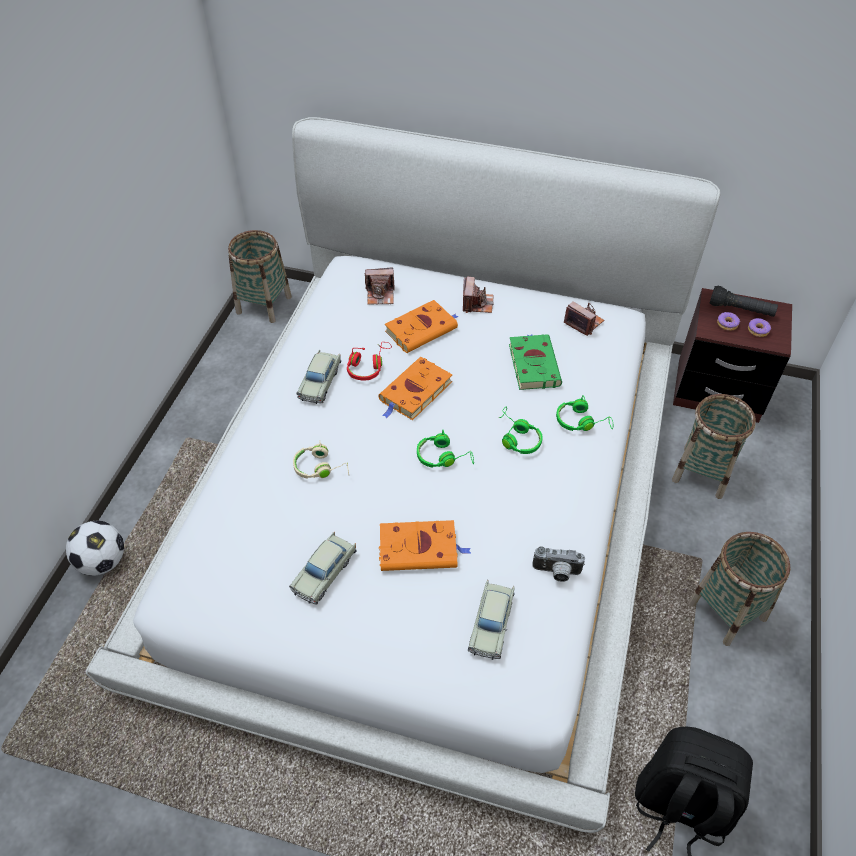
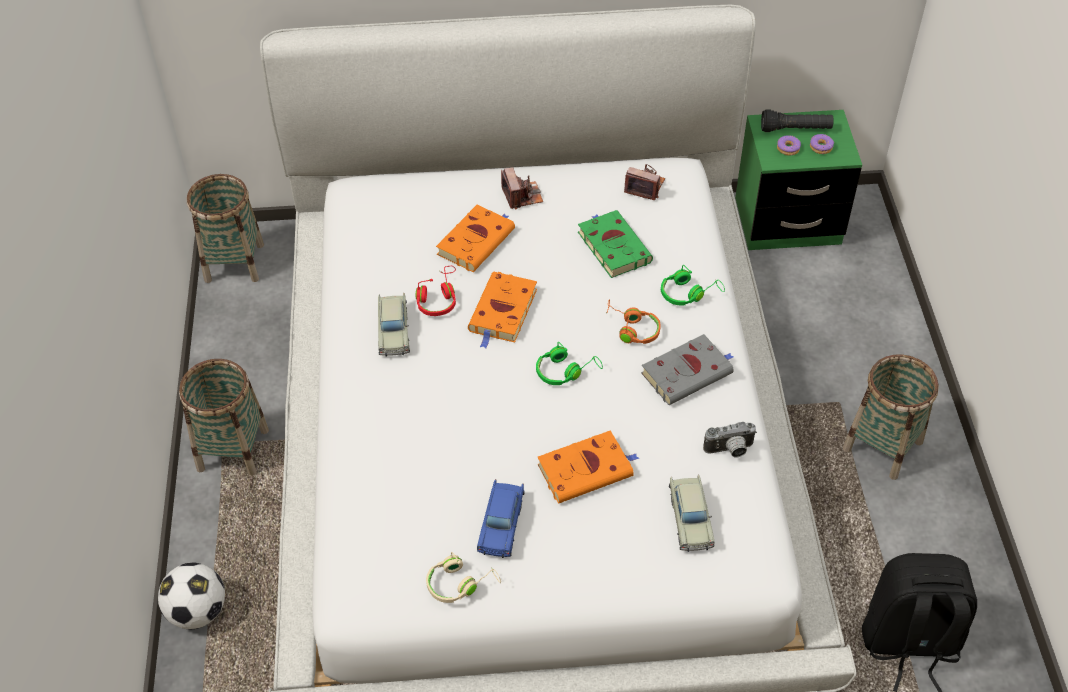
camera: 20 degrees left, 0 degrees up
(321, 467) = (442, 420): beige headphones -> beige headphones (460, 583)
(325, 573) = (502, 524): beige toy car -> blue toy car
(380, 295) = (410, 214): camera -> none
(517, 437) = (631, 328): green headphones -> orange headphones
(550, 490) = (688, 372): none -> grey book
(702, 472) = (806, 313): basket -> basket (233, 449)
(717, 391) = (787, 221): brown nightstand -> green nightstand

